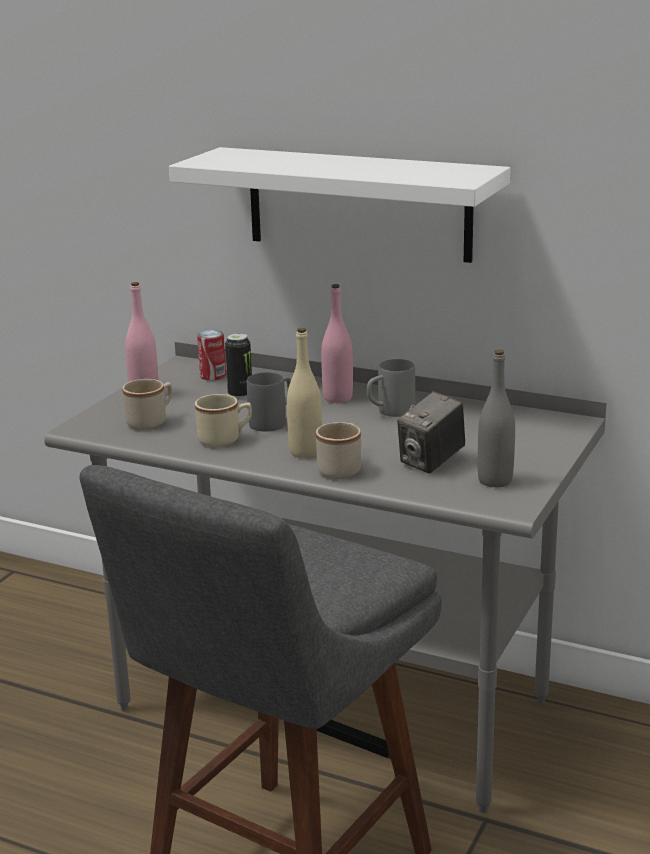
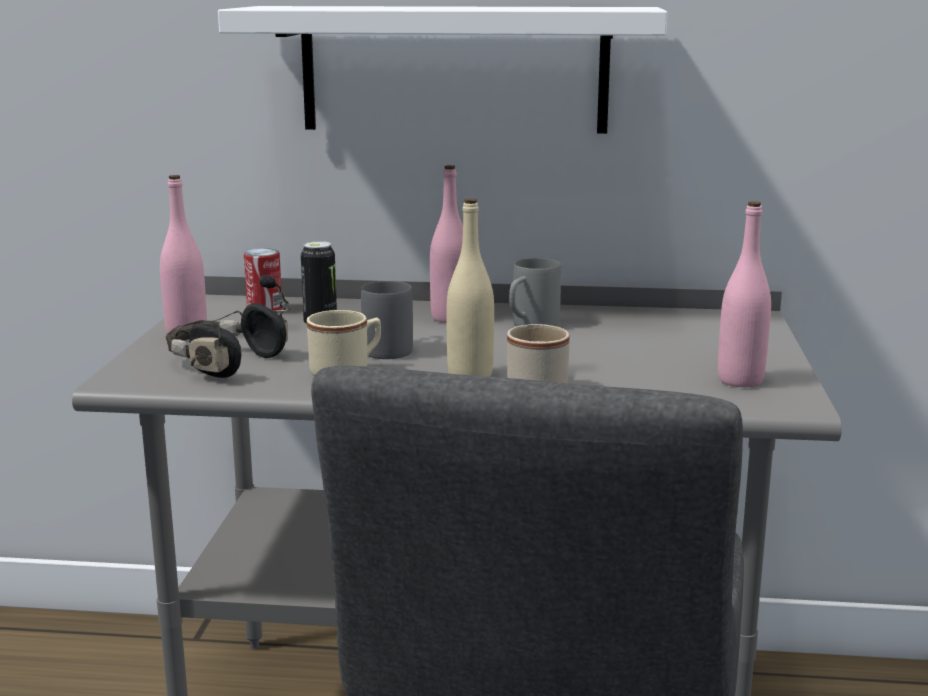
camera: 20 degrees left, 5 degrees down
(151, 421) = (224, 363): beige mug -> black headphones
(431, 462) = (640, 369): camera -> none
(495, 481) = (740, 380): grey bottle -> pink bottle

